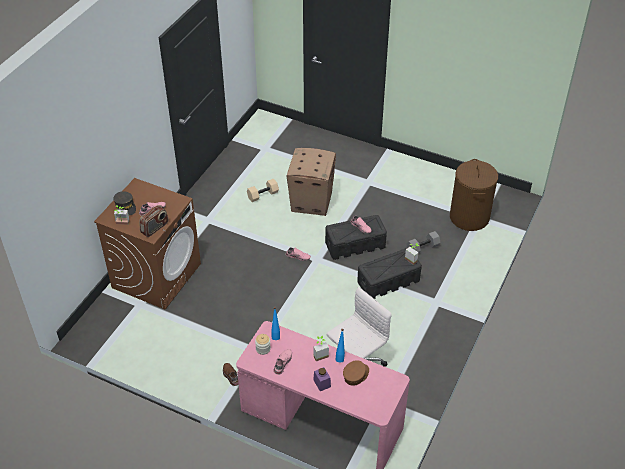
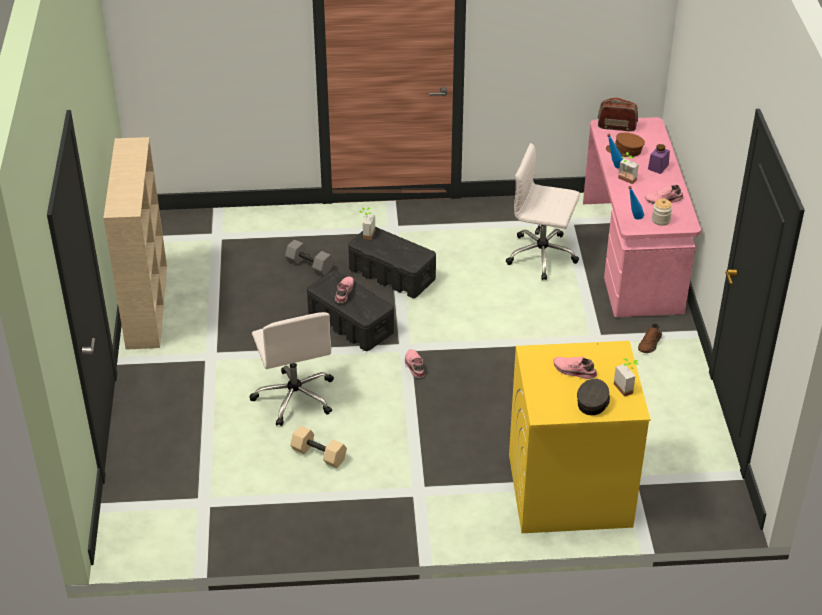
camera: 120 degrees left, 5 degrees down
(155, 228) = (602, 352): radio -> radio (616, 126)
(157, 275) = (568, 490): brown washing machine -> yellow washing machine
(312, 201) = (295, 396): cardboard box -> white office chair
(429, 171) = (146, 305): none -> beige bookcase
(469, 217) = (221, 244): brown laundry basket -> none

